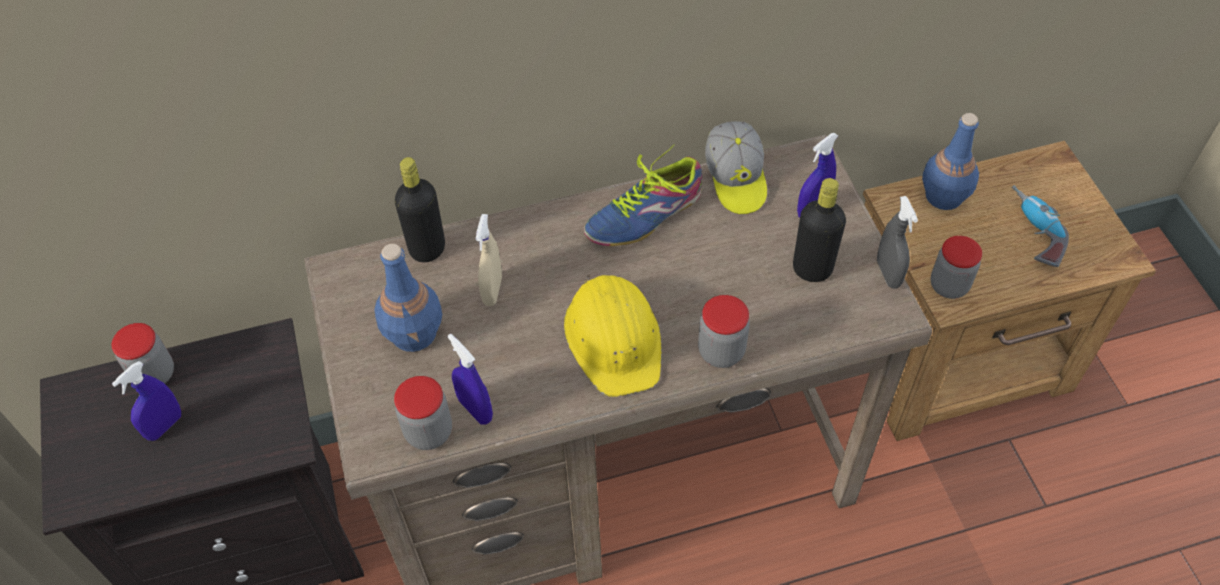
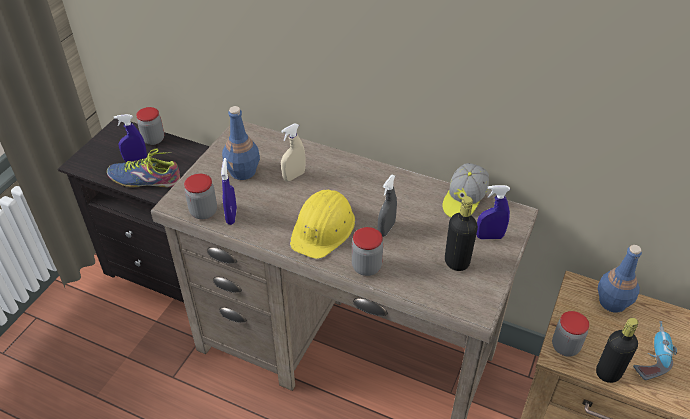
camera: 40 degrees right, 10 degrees down
(427, 249) = (286, 143): black bottle -> black bottle (608, 373)
(645, 215) = (399, 188): shoe -> shoe (145, 179)
(888, 274) = (497, 290): grey spray bottle -> grey spray bottle (386, 229)

